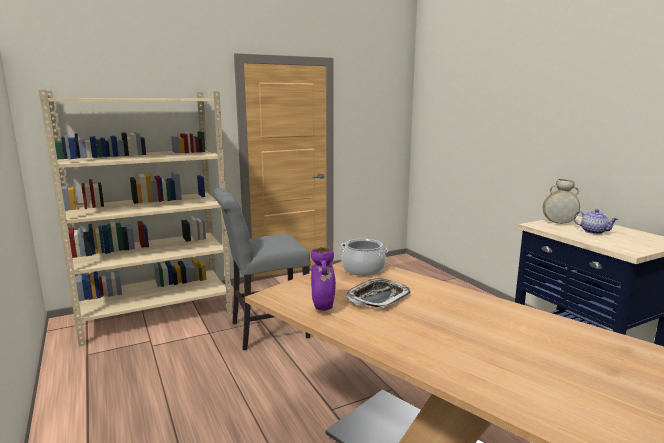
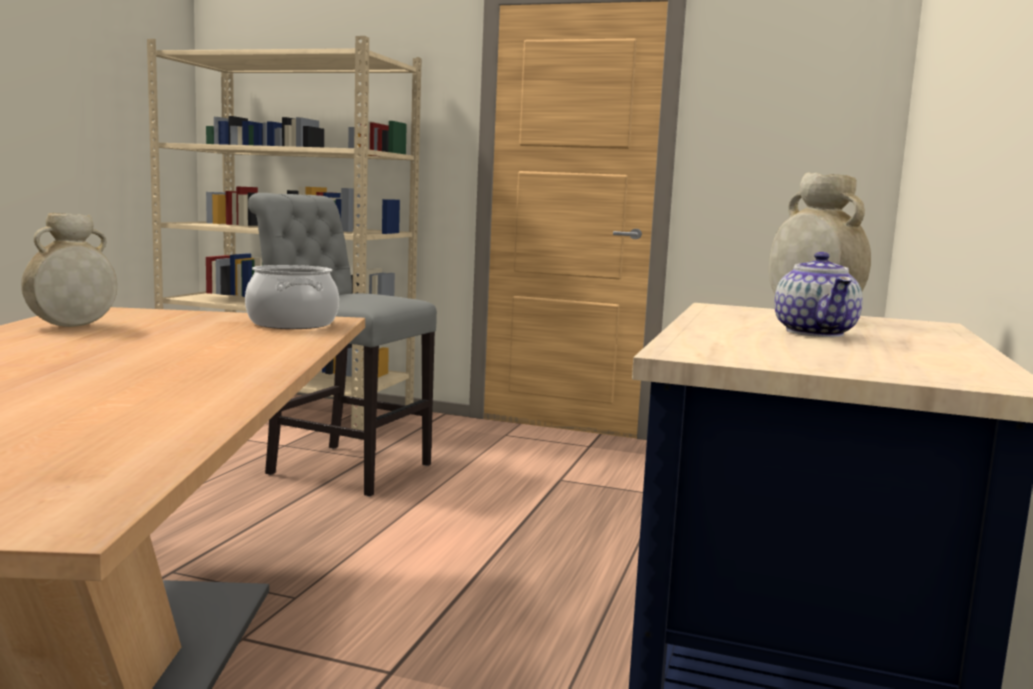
camera: 45 degrees right, 5 degrees down
(323, 308) = (72, 326): purple vase -> beige vase
(378, 297) = (161, 337): tray -> none

